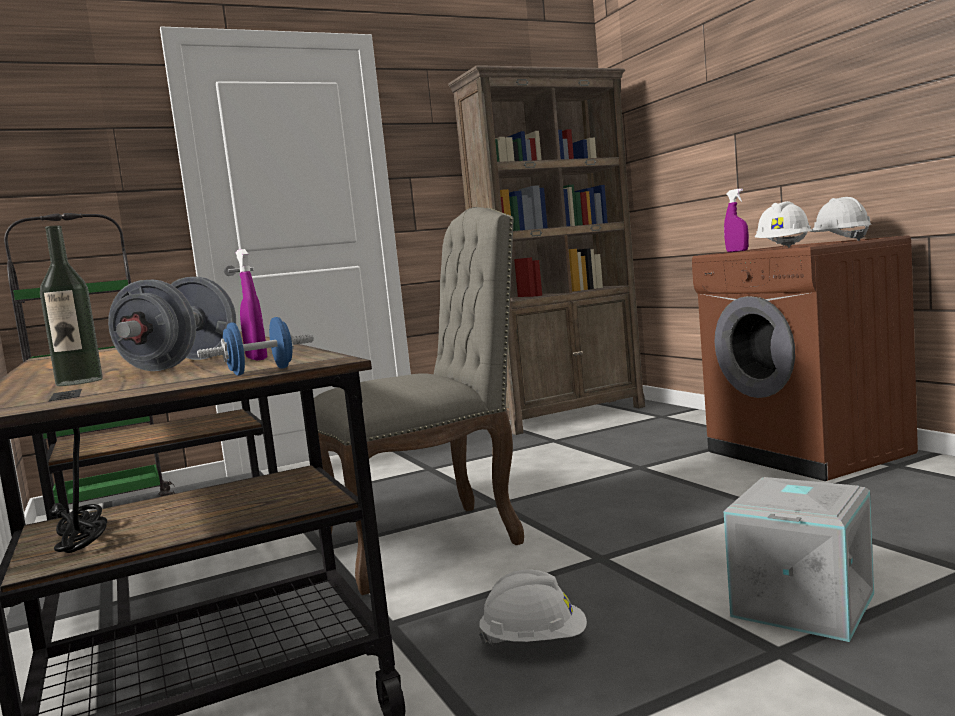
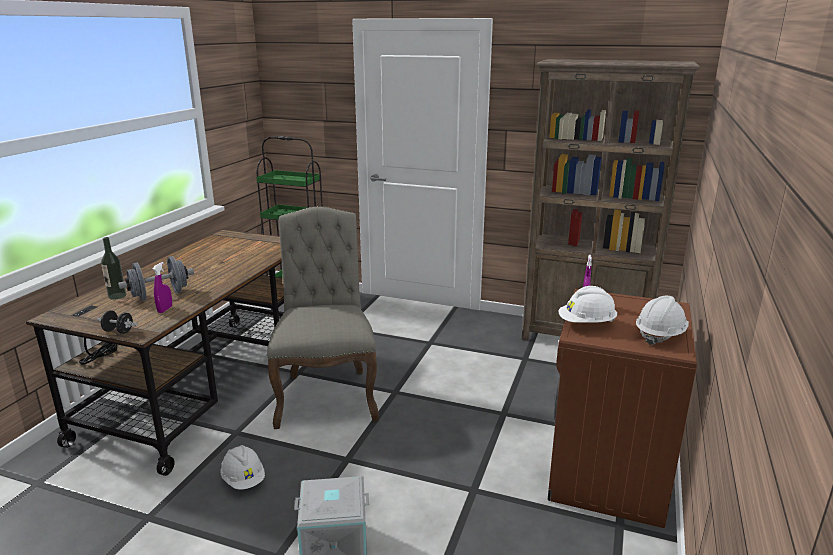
camera: 45 degrees right, 15 degrees up
(261, 371) = (118, 331): blue dumbbell -> black dumbbell
(426, 541) = (327, 396): grey chair -> grey chair turned 120 degrees counterclockwise

